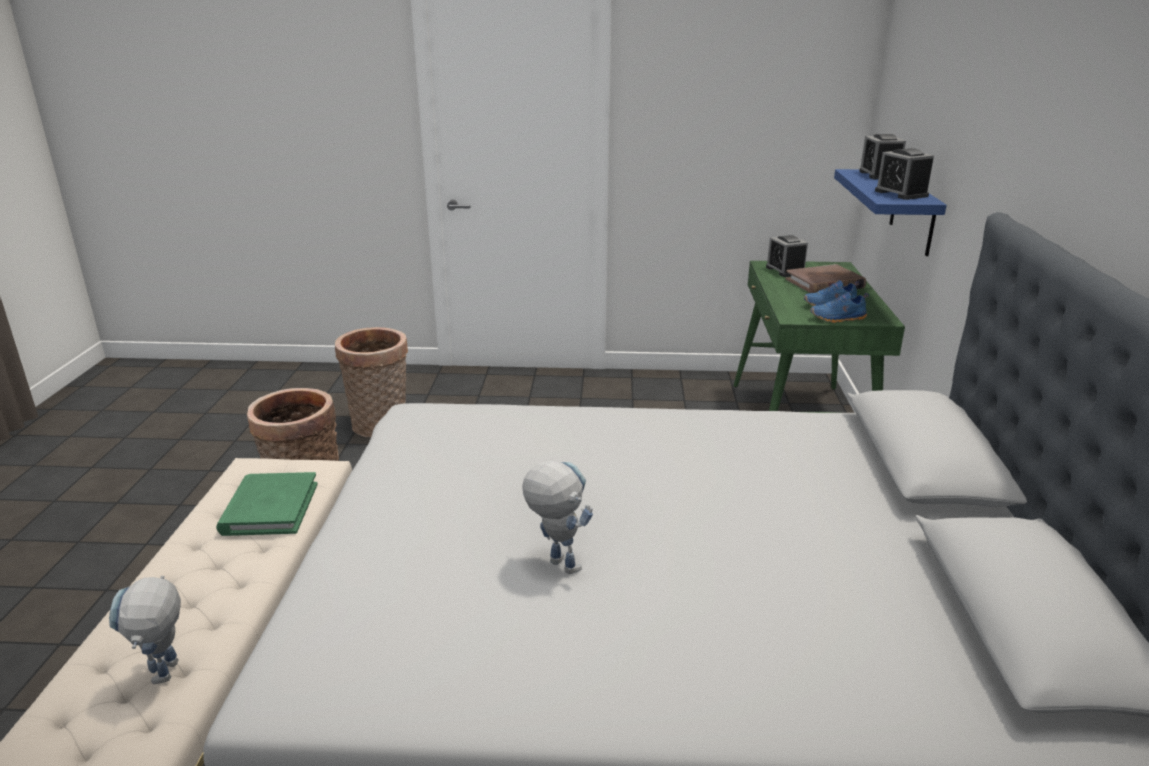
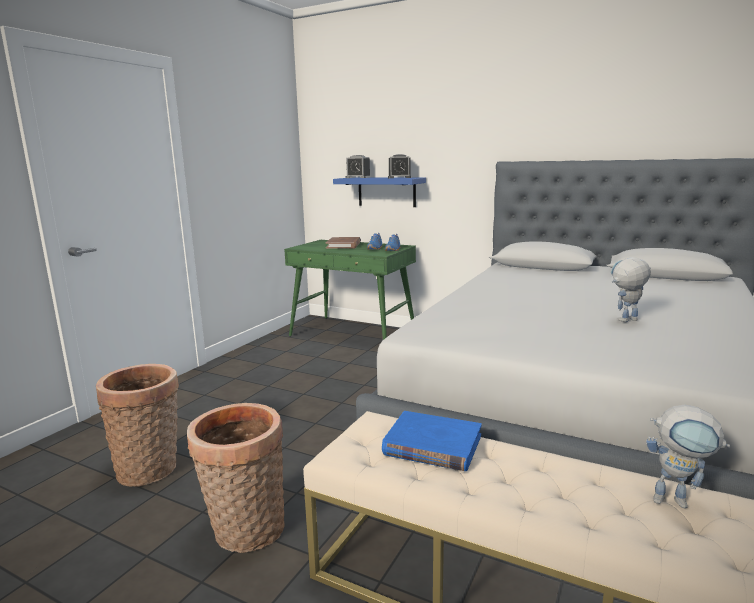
camera: 65 degrees left, 10 degrees down
(270, 508) = (432, 445): green book -> blue book
(785, 270) = (313, 247): alarm clock -> none

